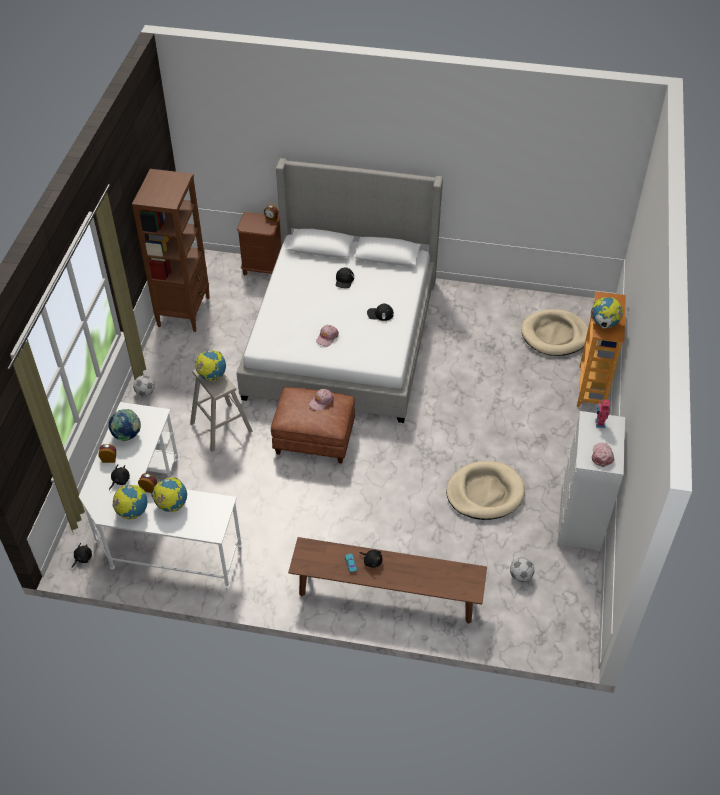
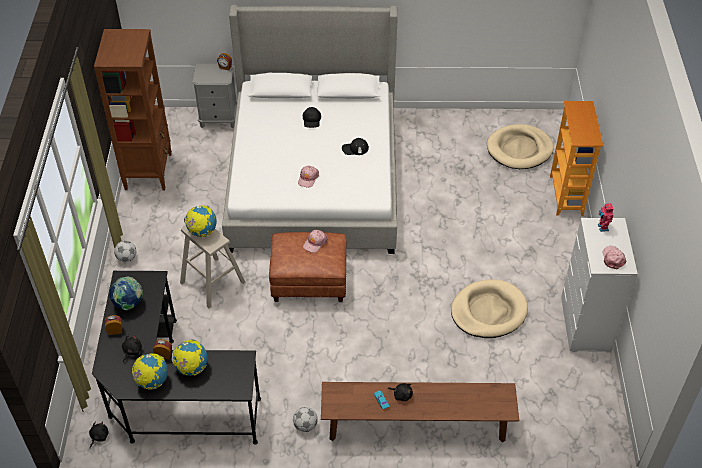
camera: 10 degrees left, 0 degrees up
(157, 526) = (170, 392): white desk -> black desk
(262, 268) = (219, 118): brown nightstand -> grey nightstand
(520, 576) = (541, 387): football -> football (305, 425)
(604, 324) = (580, 131): globe -> none

